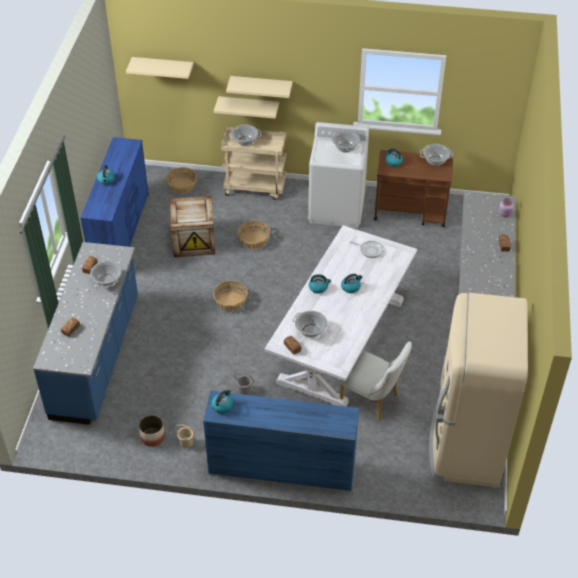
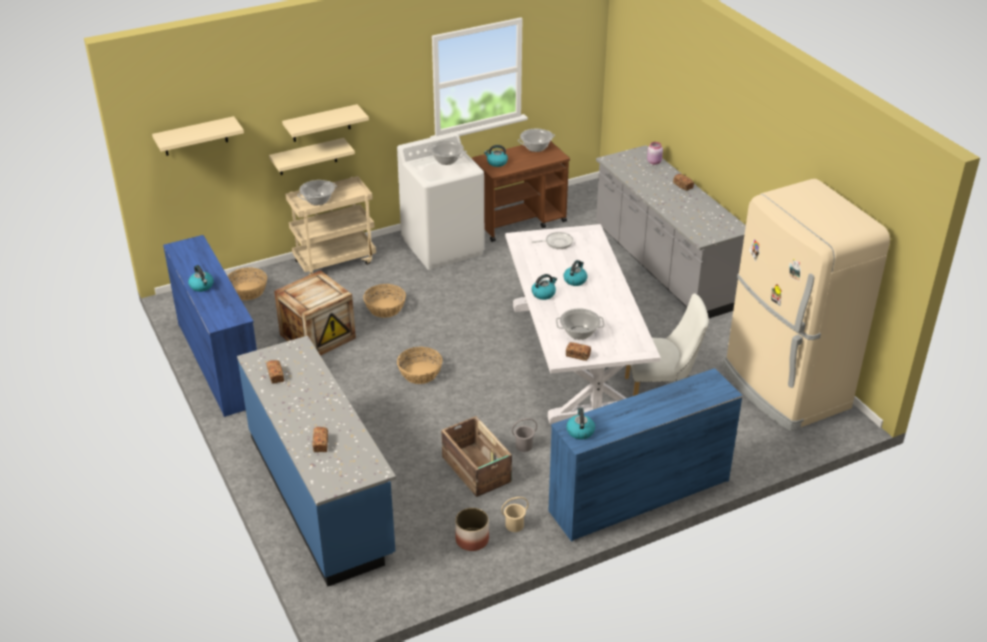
camera: 35 degrees left, 10 degrees down
(107, 281) = (311, 379): cooking pot -> none
(199, 391) = (476, 470): none -> crate

